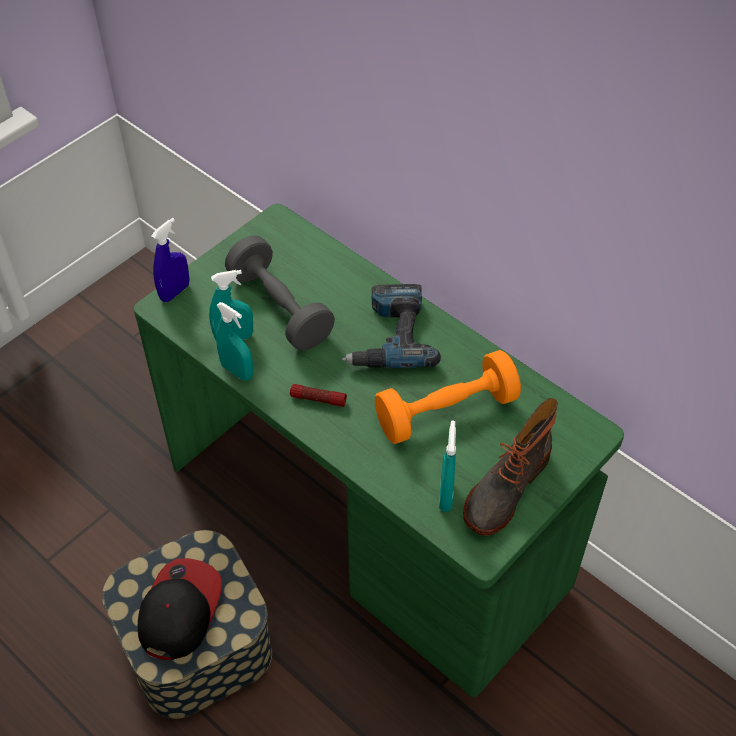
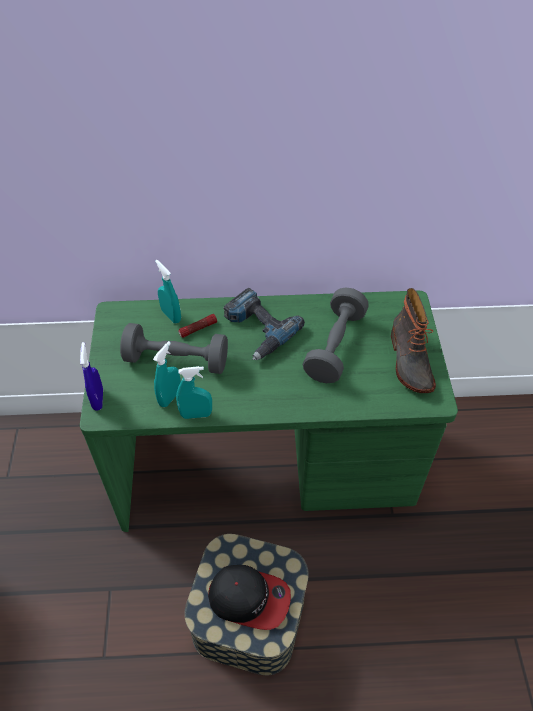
camera: 45 degrees left, 0 degrees up
(179, 610) = (249, 598): cap -> cap turned 135 degrees clockwise
(318, 399) = (262, 393): flashlight -> flashlight (198, 329)
(446, 412) = (335, 346): orange dumbbell -> grey dumbbell
(446, 495) = (387, 388): turquoise spray bottle -> turquoise spray bottle (171, 316)

